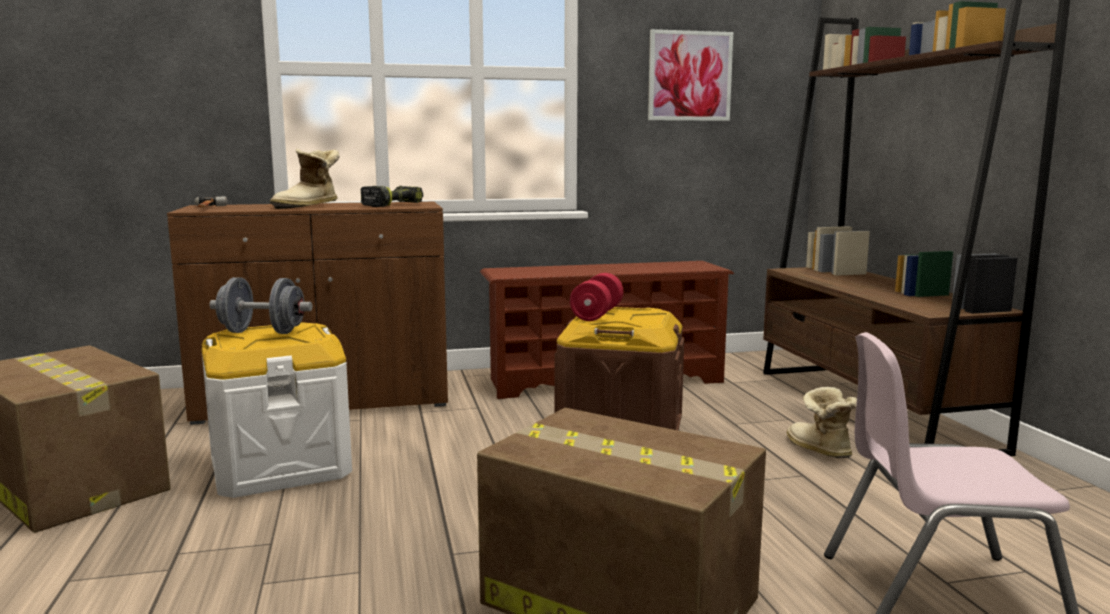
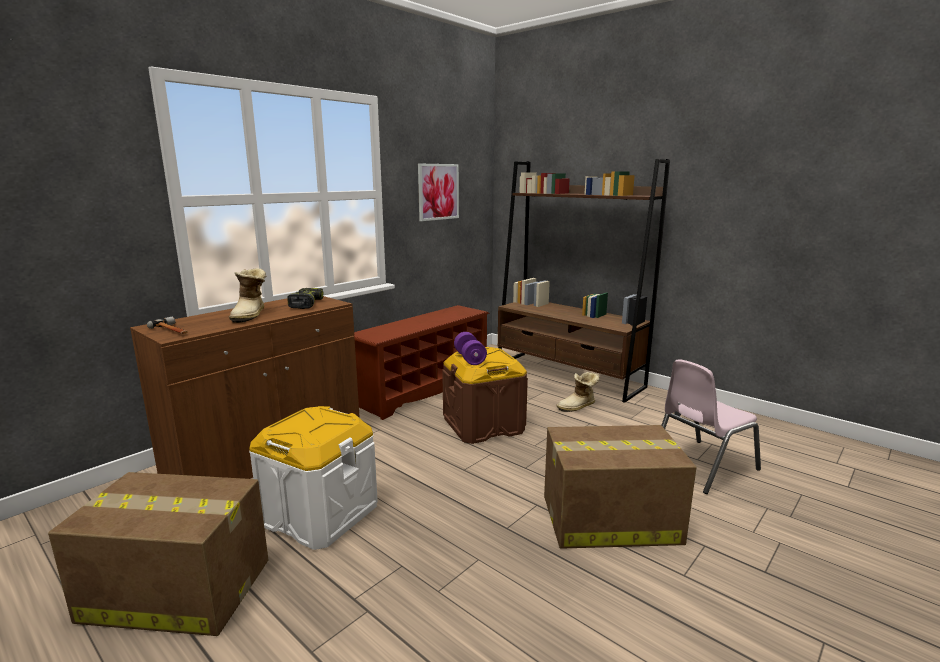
camera: 35 degrees left, 5 degrees up
(262, 332) = (300, 424): grey dumbbell -> none
(597, 314) = (469, 358): red dumbbell -> purple dumbbell
(817, 450) = (578, 407): boot -> boot turned 60 degrees counterclockwise

